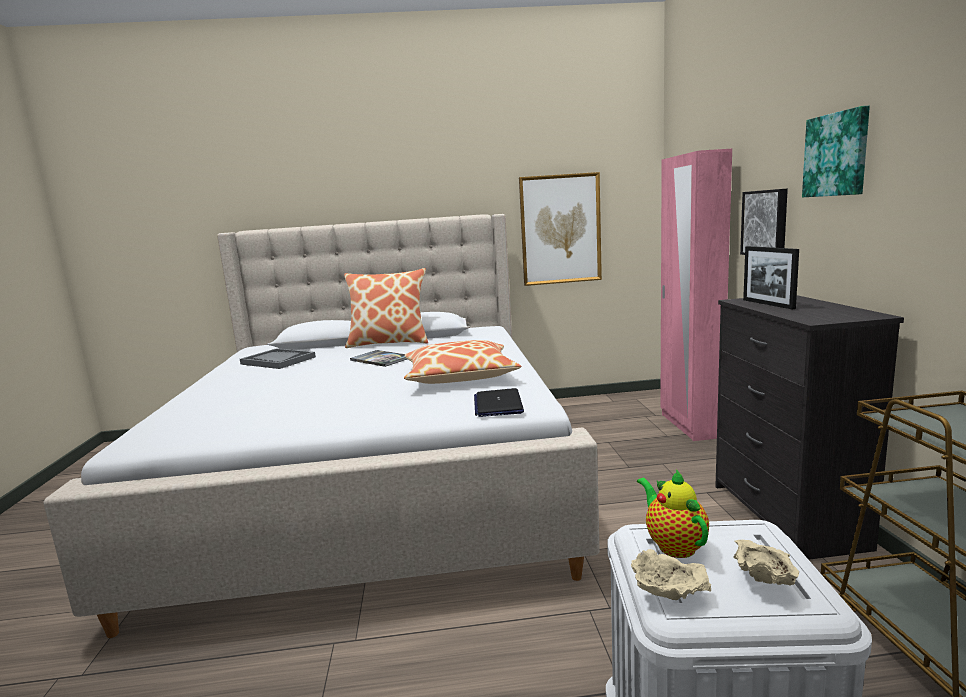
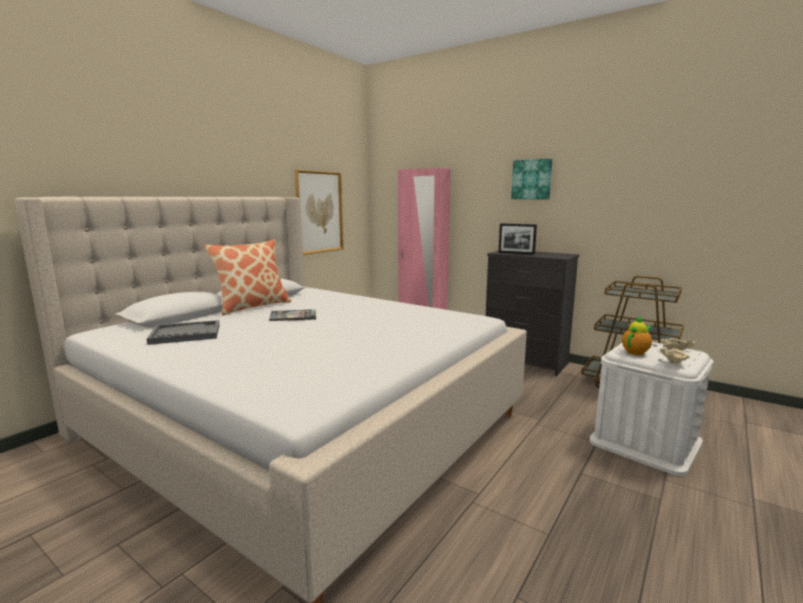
camera: 50 degrees left, 0 degrees up
(459, 376) = (391, 314): pillow -> none
(498, 404) = (465, 321): laptop -> none
(673, 545) = (636, 352): teapot -> teapot turned 120 degrees clockwise
(766, 223) = (478, 212): picture -> none

